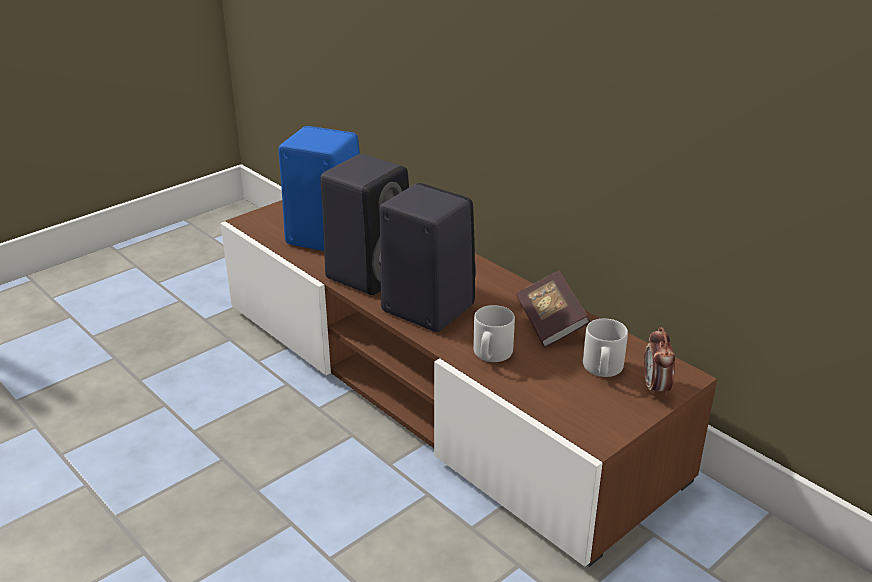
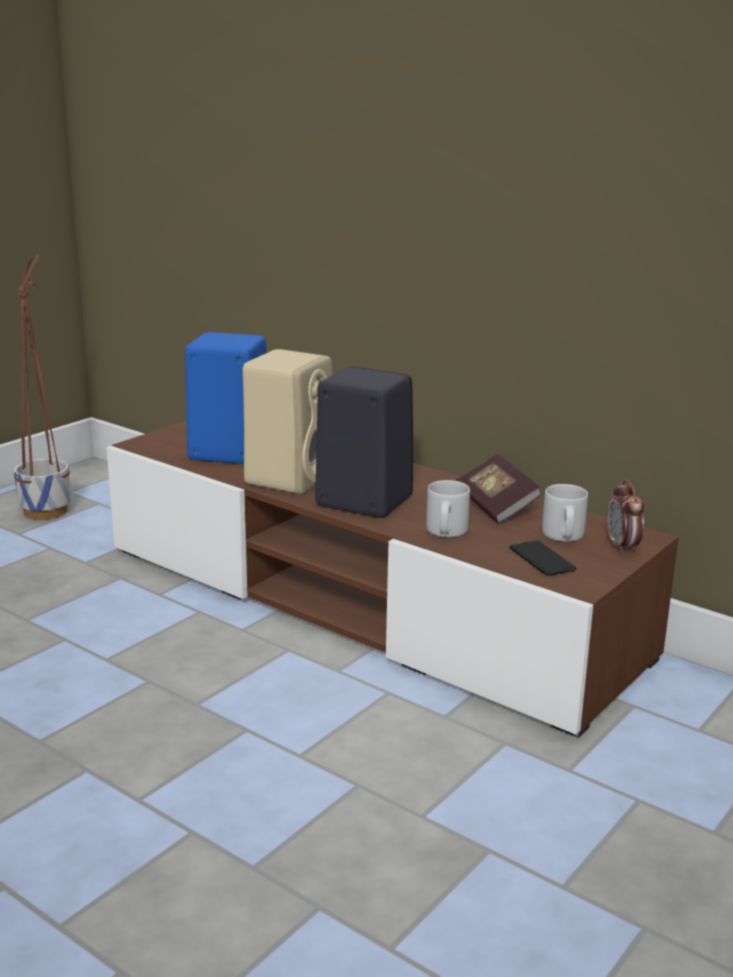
camera: 10 degrees left, 10 degrees down
(187, 258) = (45, 511): none -> planter
(370, 272) = (291, 477): black speaker -> beige speaker
(571, 398) = (542, 559): none -> phone

